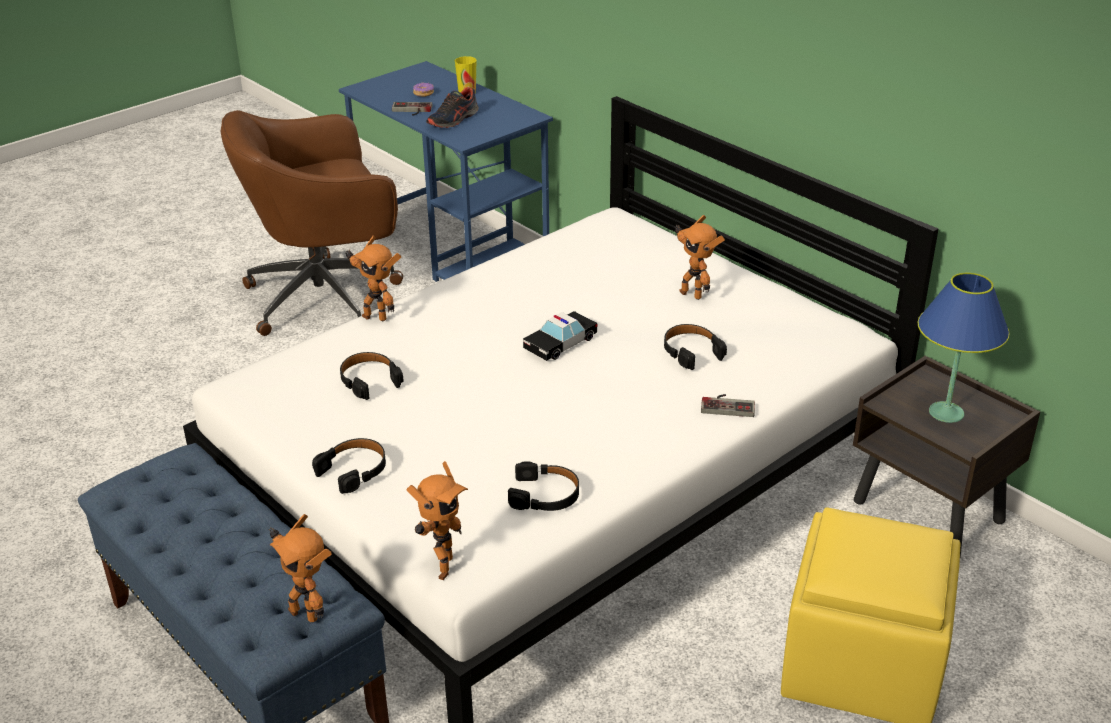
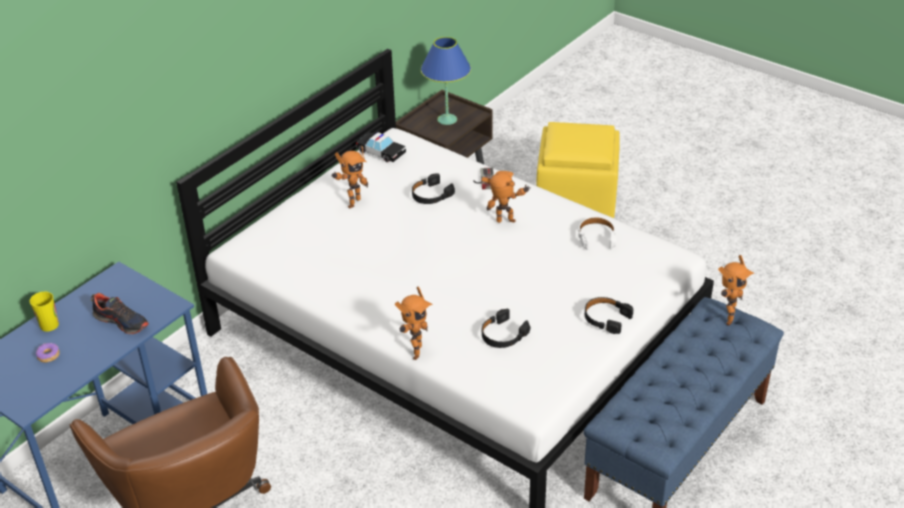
camera: 100 degrees left, 5 degrees up
(411, 110) = (94, 355): game controller -> none
(440, 567) = (675, 266): toy robot -> toy robot (506, 223)
(545, 495) = (596, 237): black headphones -> white headphones
(560, 343) = (432, 252): toy car -> toy car (381, 152)

